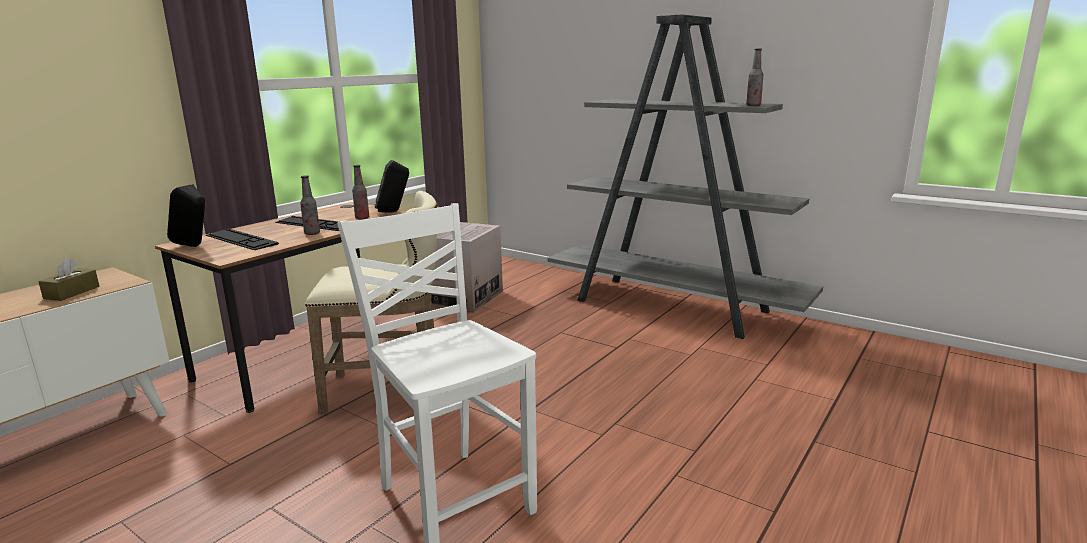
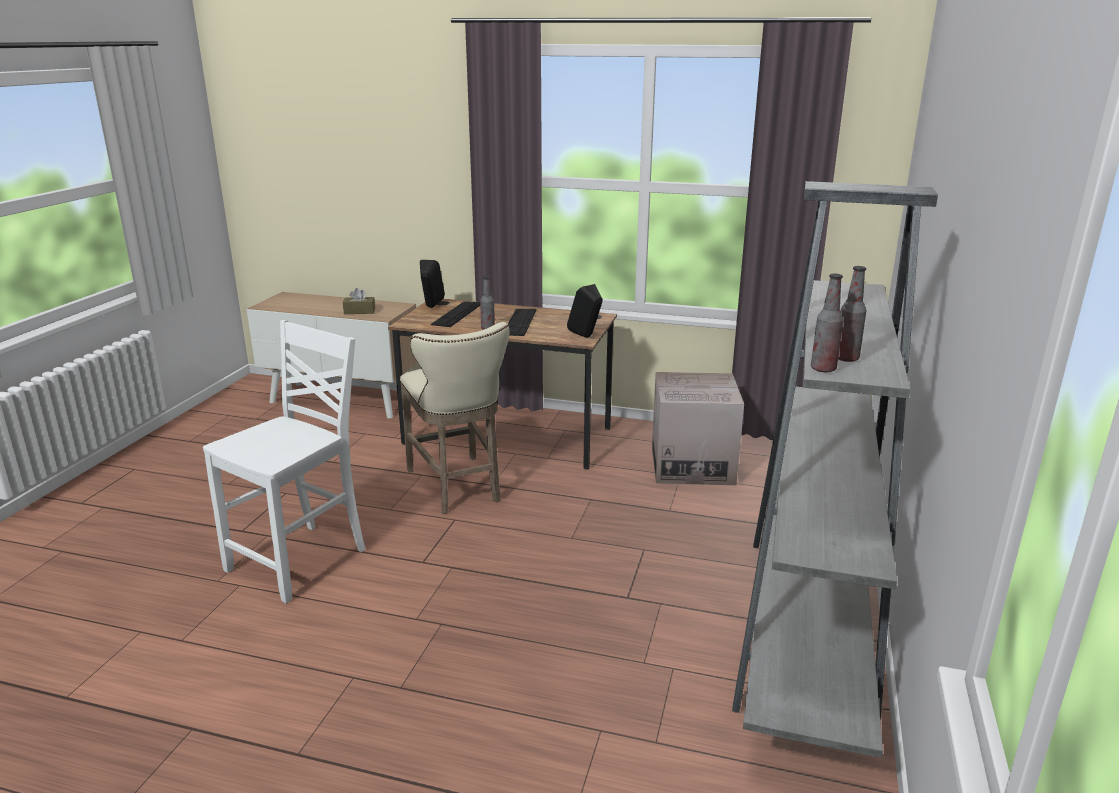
camera: 70 degrees right, 5 degrees up
(362, 218) = (552, 332): bottle -> bottle (846, 358)

